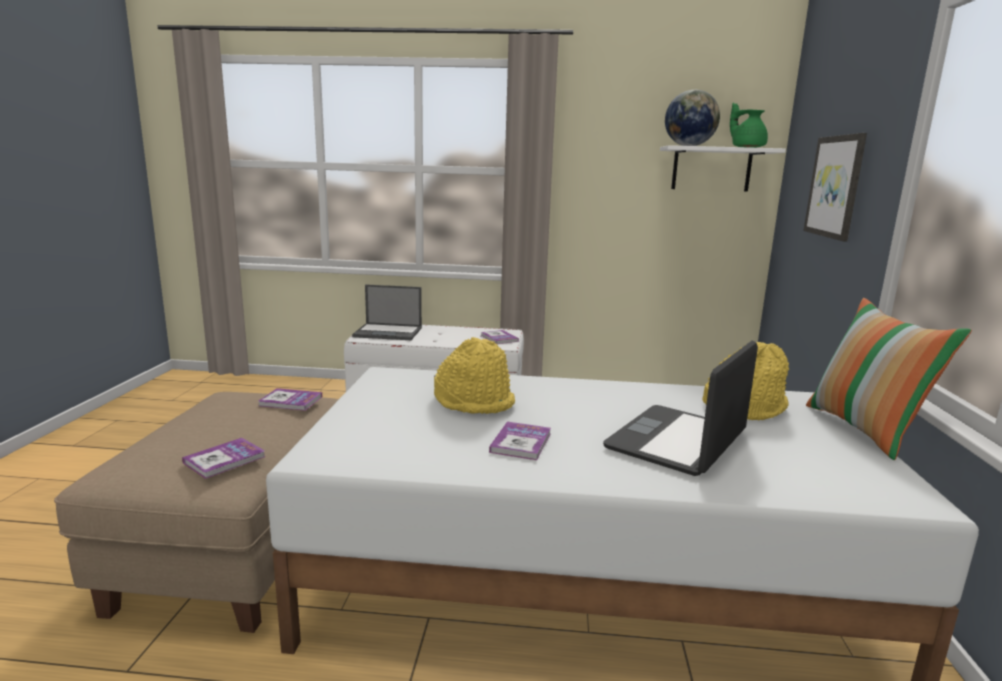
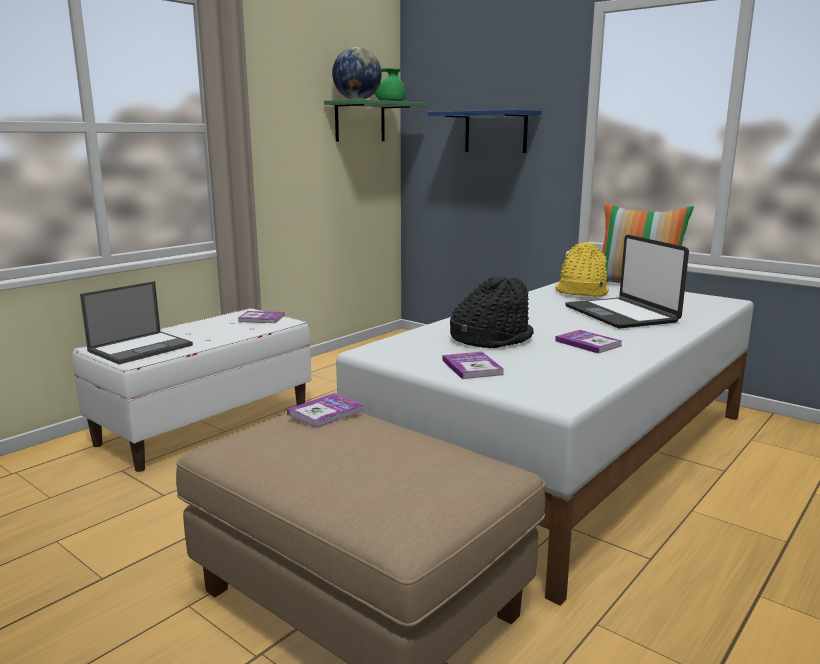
camera: 55 degrees left, 0 degrees up
(224, 459) = (452, 458): book -> book (472, 367)
(475, 402) = (491, 339): yellow hat -> black hat
(711, 169) = (360, 122): white shelf -> green shelf
(835, 186) = (495, 132): picture -> blue shelf

